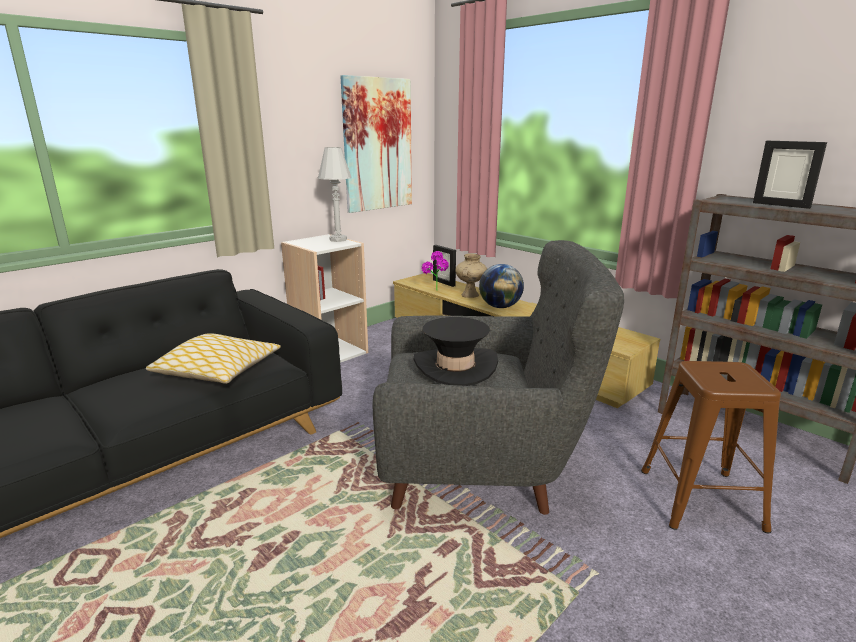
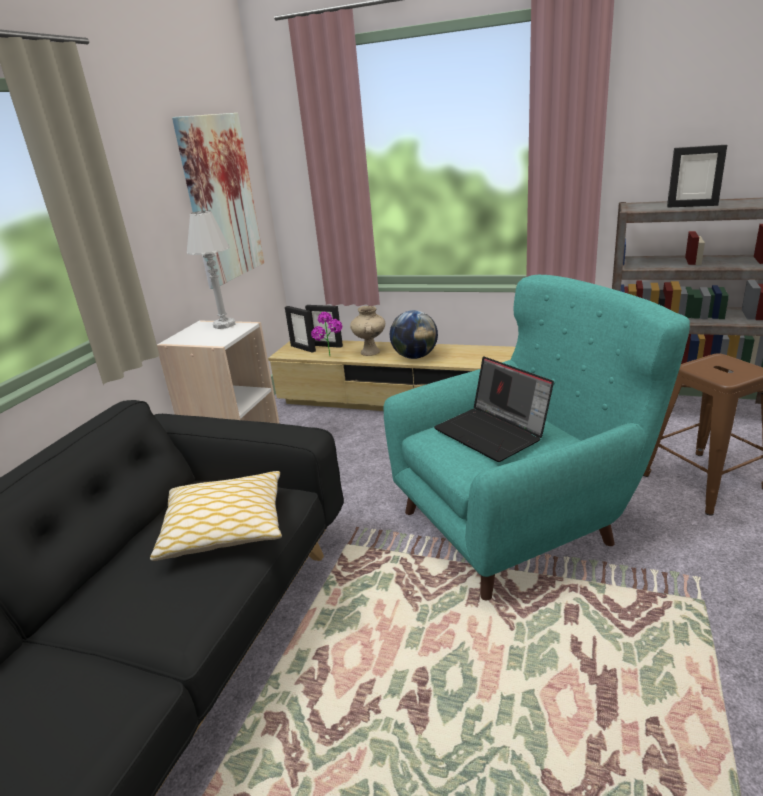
camera: 25 degrees left, 5 degrees up
(425, 280) = (303, 348): none -> picture frame
(455, 367) = (493, 433): black hat -> laptop
(482, 465) = (518, 523): grey armchair -> turquoise armchair

